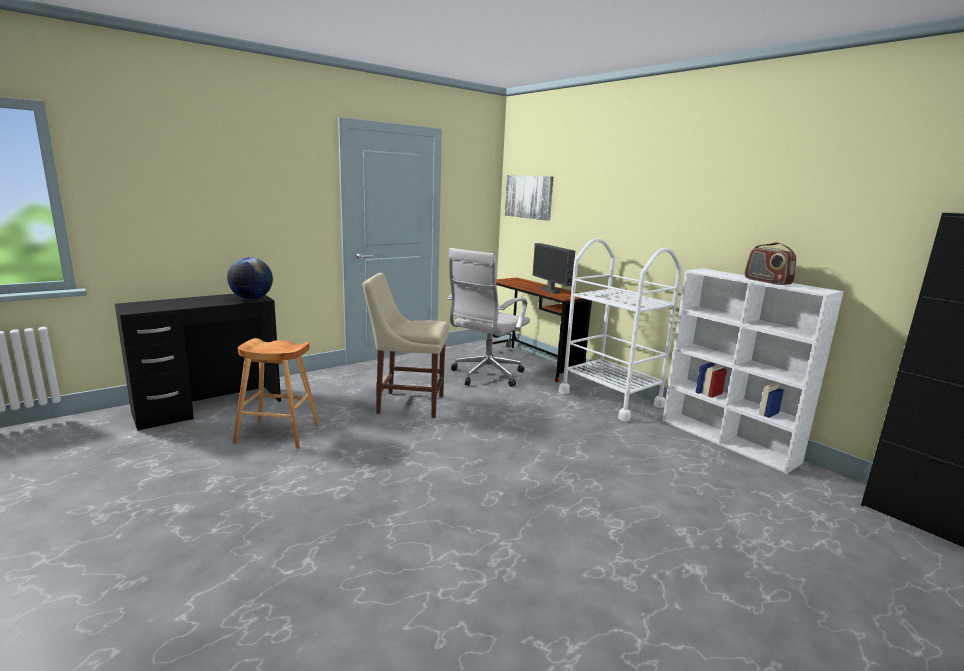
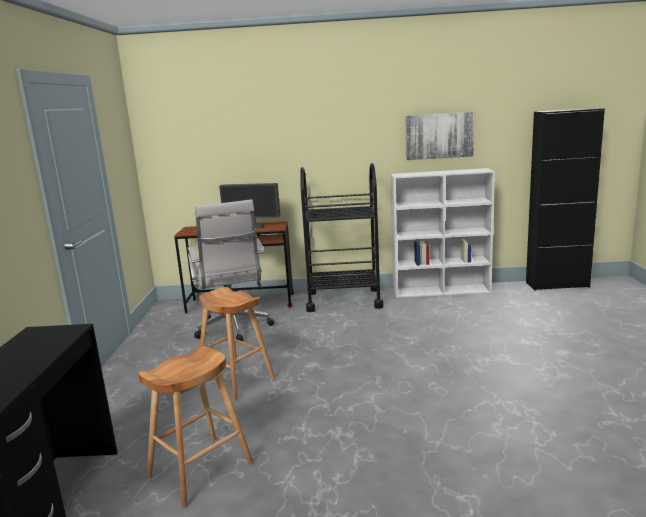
camera: 50 degrees left, 0 degrees up
(251, 299) = (63, 334): globe -> none
(407, 404) = (236, 379): beige chair -> brown stool
(529, 197) = (180, 141): picture -> picture (439, 136)
(610, 399) = (344, 300): white cart -> black cart
(767, 281) = (449, 172): radio -> none

